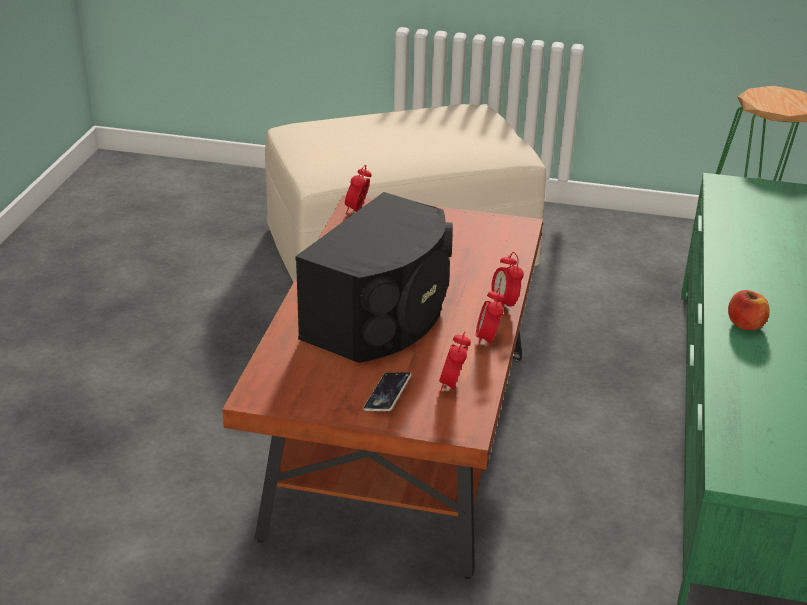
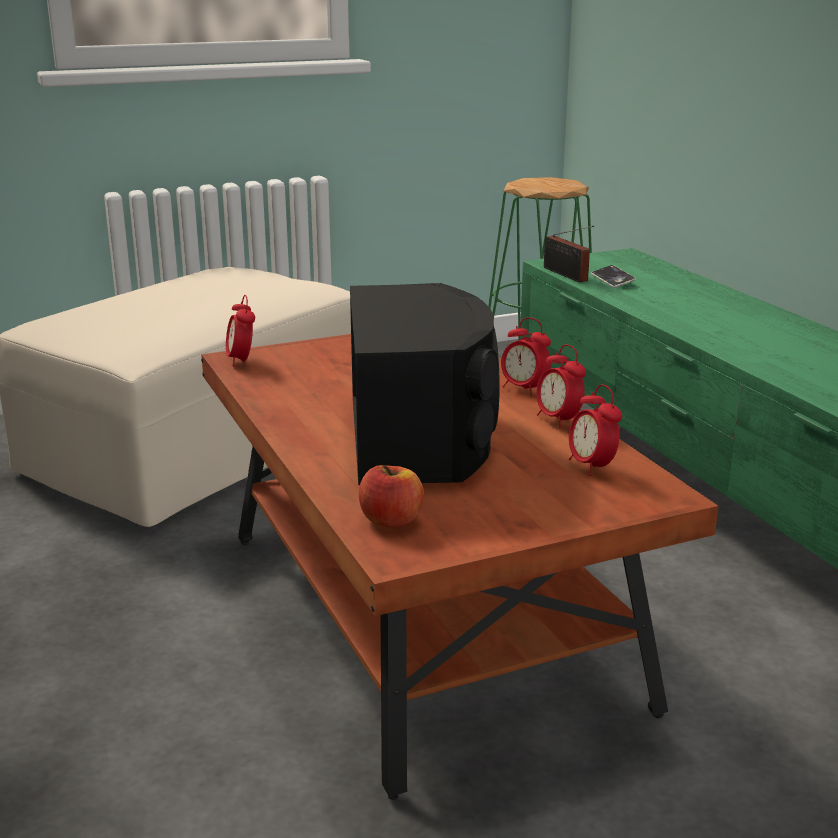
camera: 35 degrees left, 10 degrees down
(387, 395) = (541, 498): phone -> phone (612, 280)
(714, 201) = (566, 275): none -> radio
(745, 324) = (740, 343): apple -> apple (391, 520)

